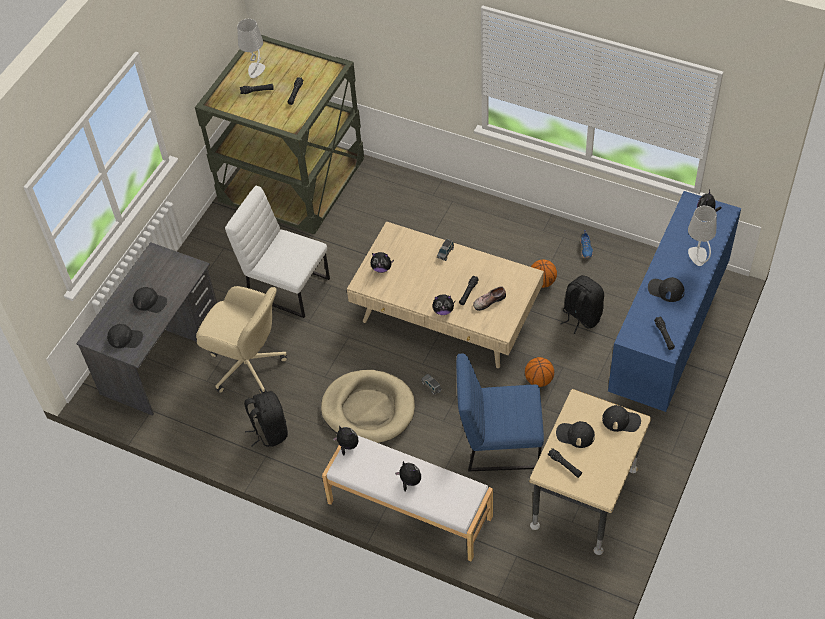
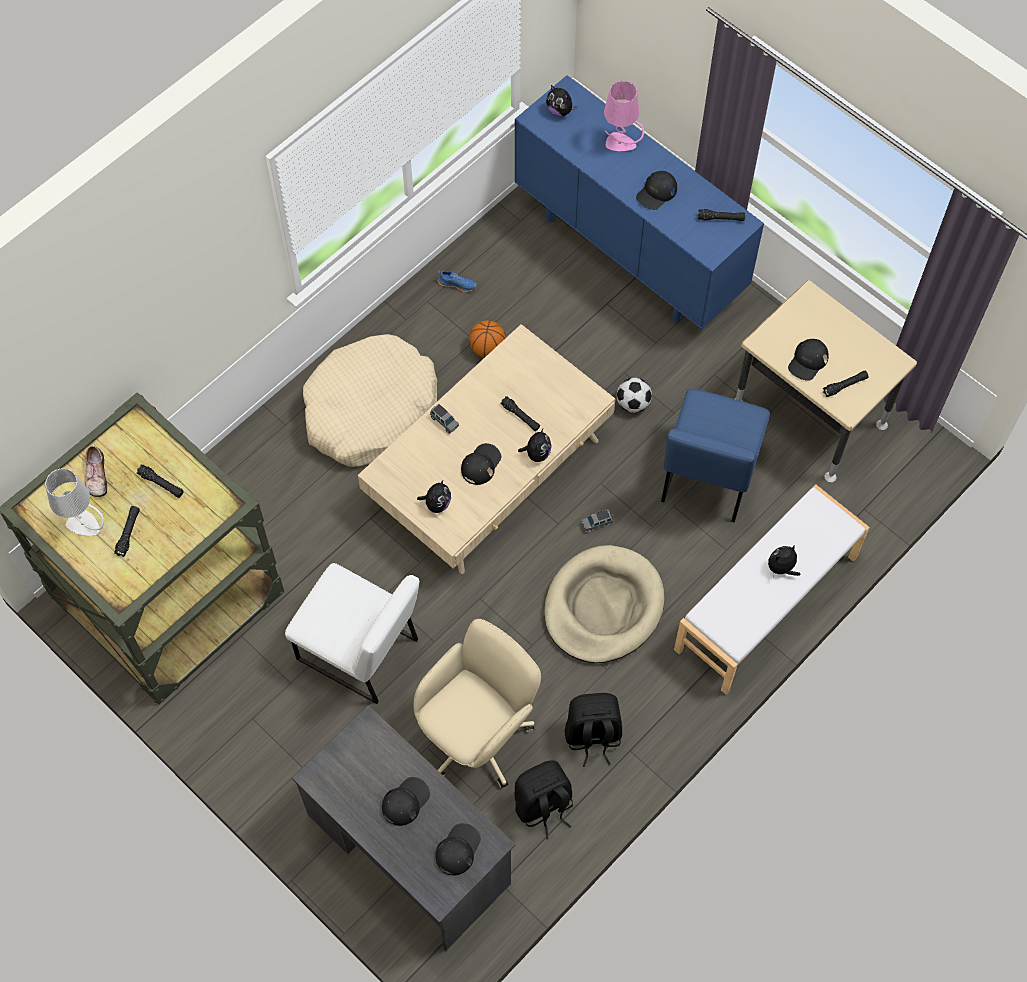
camera: 75 degrees left, 10 degrees up
(286, 286) = (360, 652): white chair -> white chair turned 105 degrees counterclockwise
(347, 446) = (706, 624): plush toy -> none
(463, 234) = (370, 410): none -> beige dog bed
(488, 300) = (542, 398): shoe -> shoe (95, 475)
(539, 380) = (633, 403): basketball -> football
(580, 316) = (558, 327): black backpack -> black backpack (543, 806)
(621, 420) = (804, 309): black cap -> black cap (481, 464)
(698, 256) = (620, 143): grey table lamp -> pink table lamp

